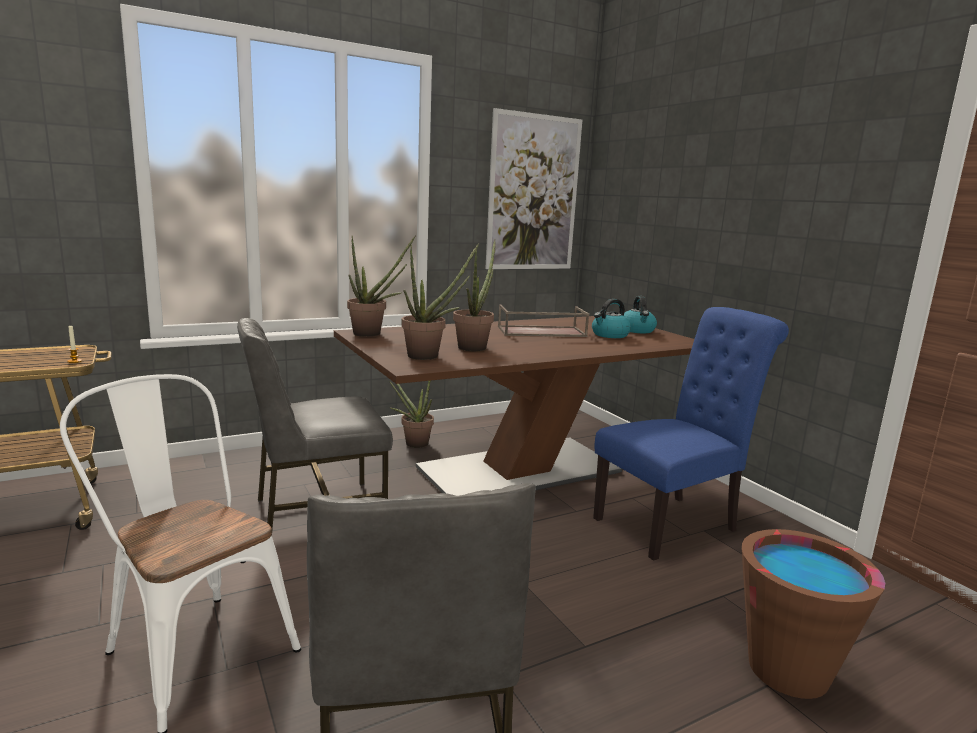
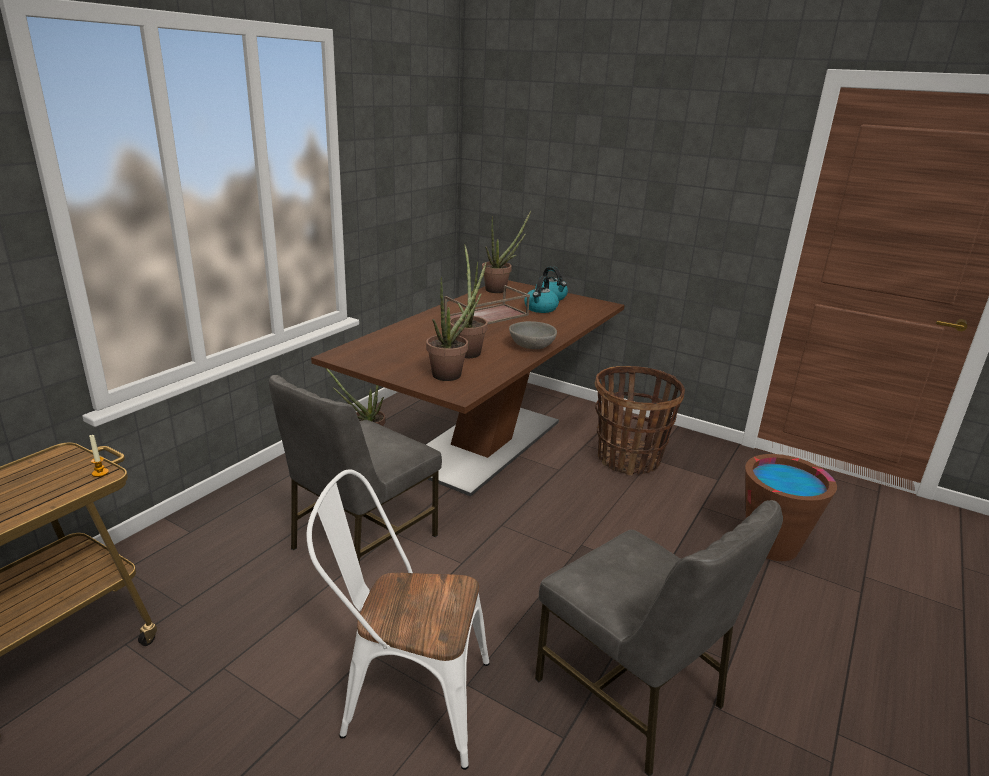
camera: 30 degrees left, 10 degrees up
(373, 334) = (357, 354): potted plant -> potted plant (500, 289)
(533, 193) = (421, 165): picture -> none
(547, 354) = (532, 346): none -> grey bowl
(672, 523) = (628, 459): blue chair -> basket

